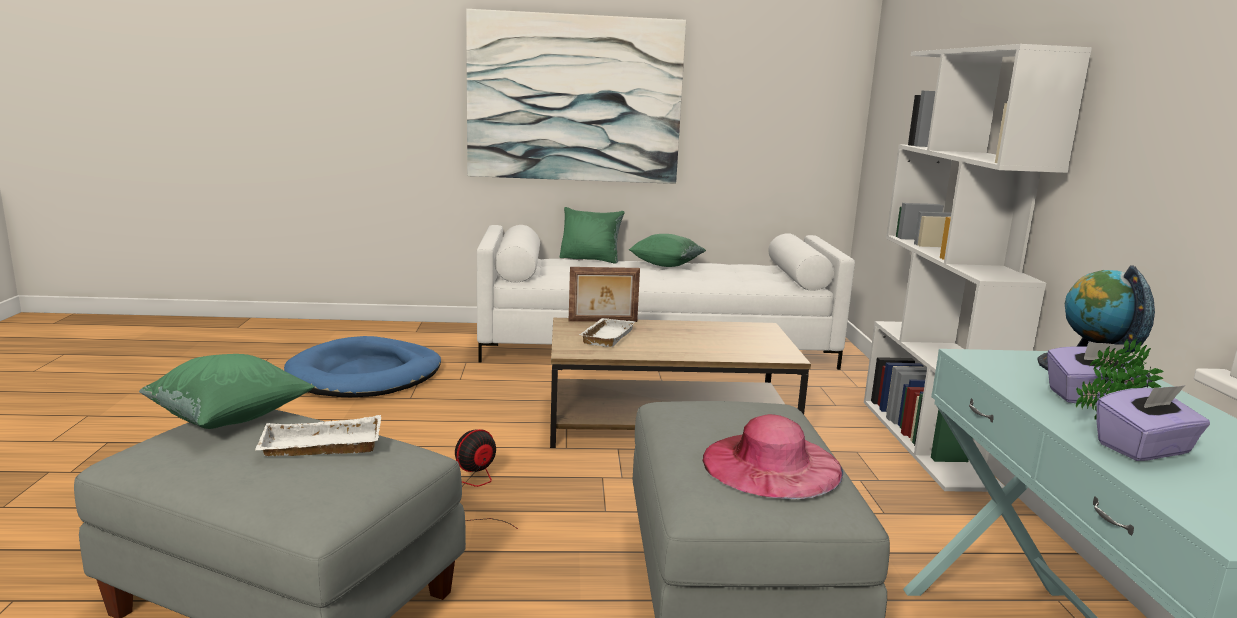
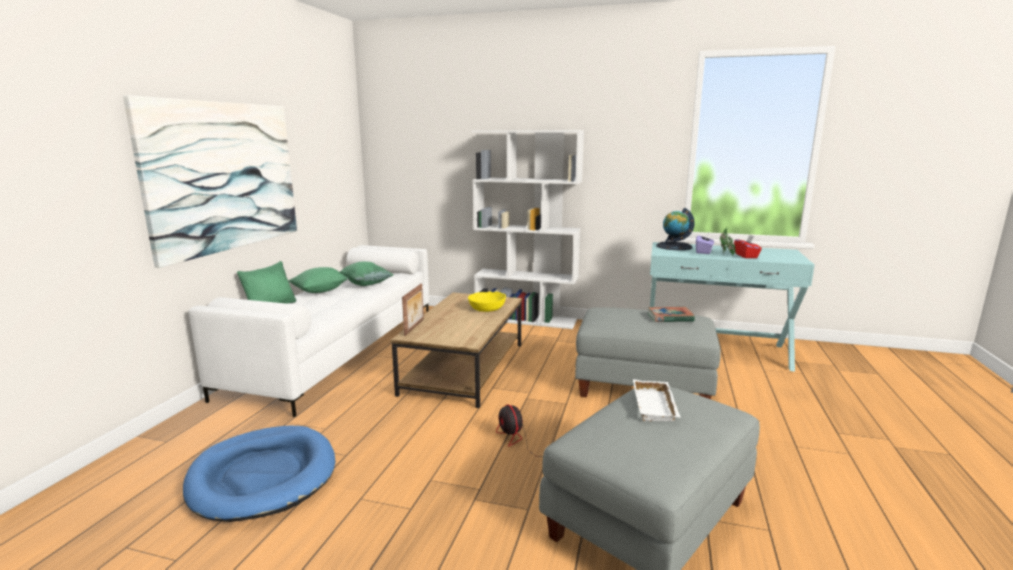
camera: 70 degrees left, 0 degrees up
(230, 419) = (602, 440): green pillow -> green pillow (366, 284)
(605, 336) = (446, 330): white tray -> none
(722, 347) = (486, 308): none -> yellow bowl
(771, 464) = (670, 317): pink hat -> book
(1144, 449) = (746, 256): purple tissue box -> red tissue box

